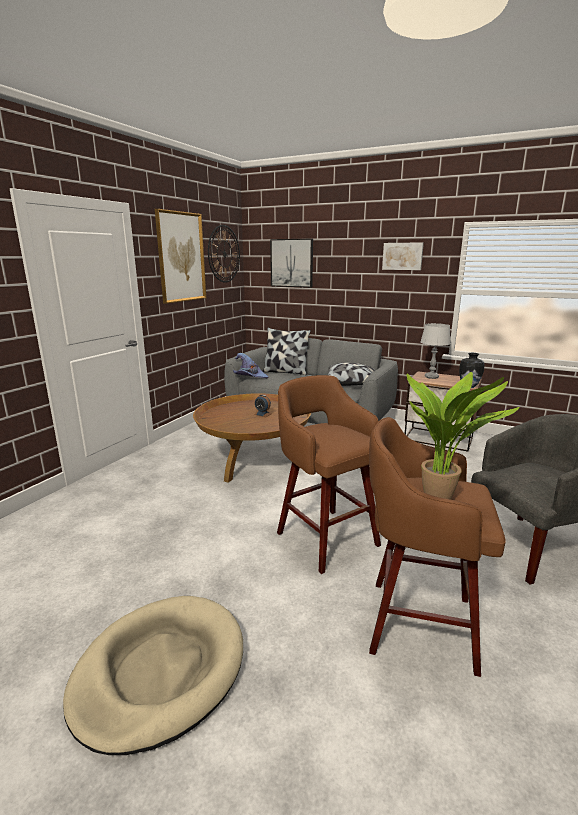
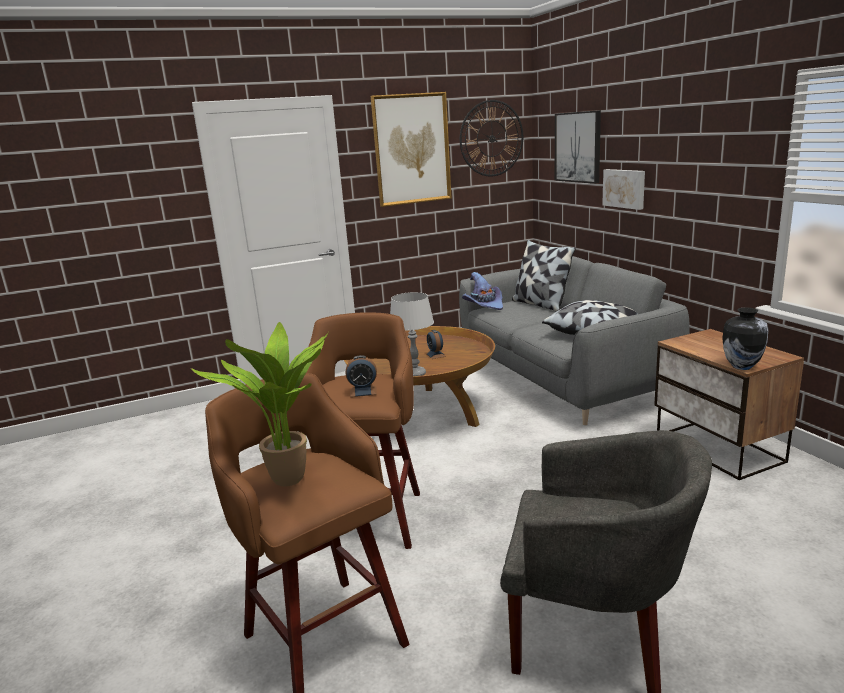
camera: 40 degrees right, 0 degrees up
(159, 672) = (109, 563): beige dog bed -> none
(344, 435) = (363, 391): none -> alarm clock
(402, 256) = (708, 134): picture -> picture (624, 188)
(431, 377) = (711, 341): grey table lamp -> grey table lamp (415, 374)

